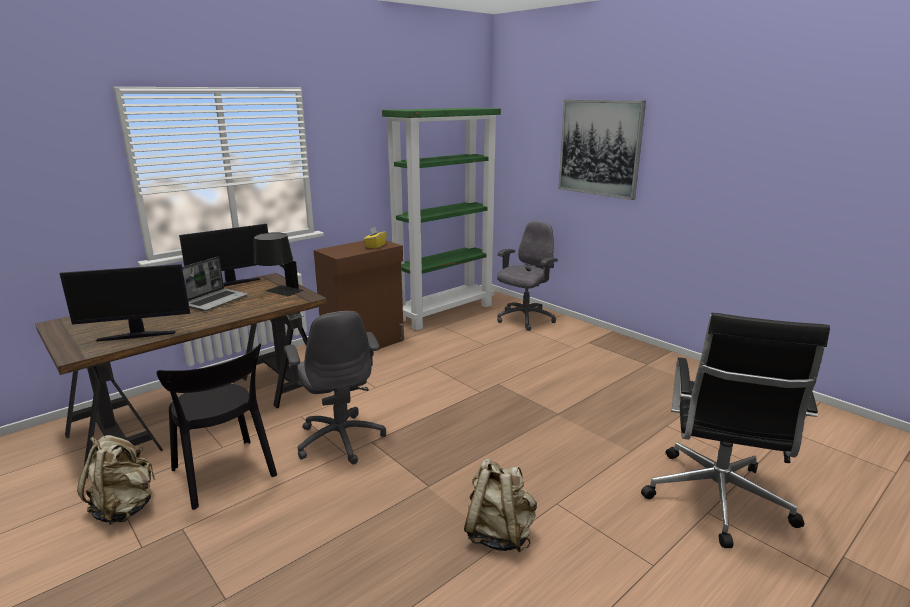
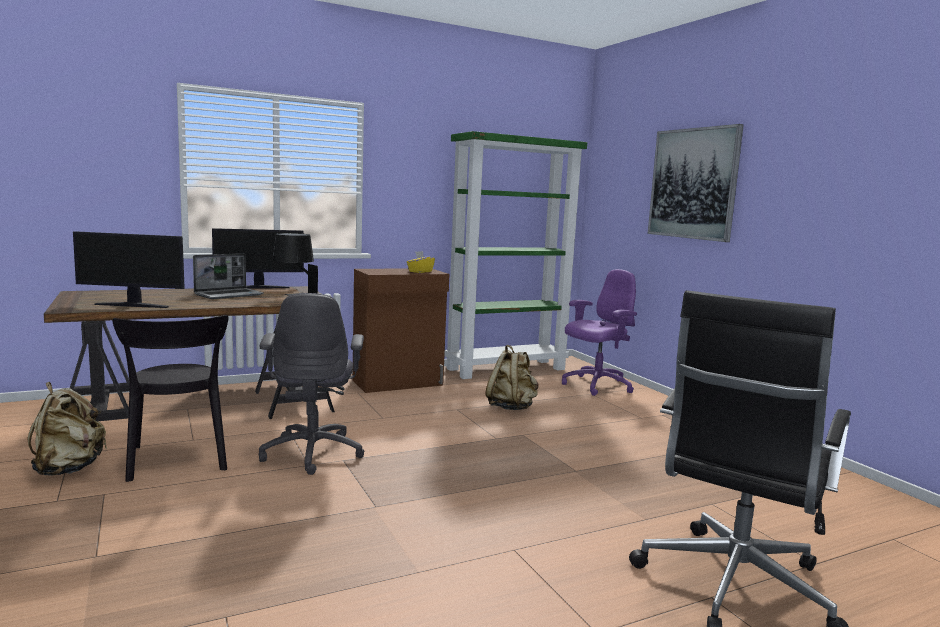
camera: 15 degrees right, 10 degrees down
(499, 534) = (423, 563): beige backpack -> beige backpack (511, 407)
(524, 319) = (596, 385): grey office chair -> purple office chair

